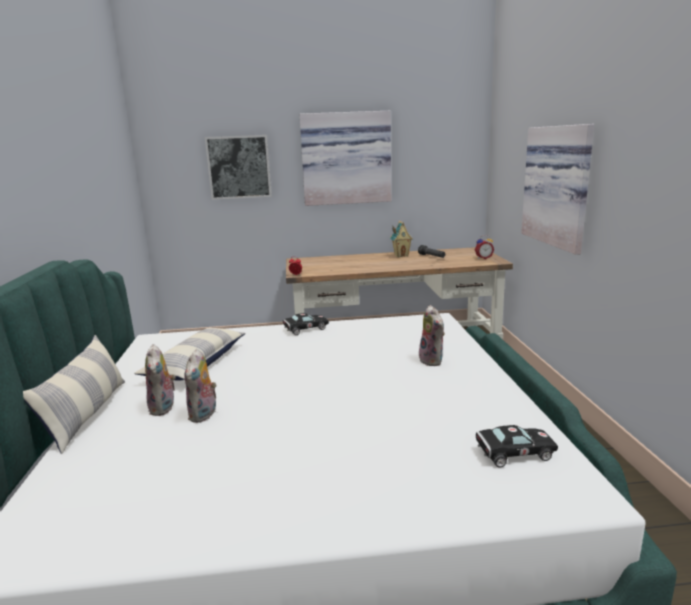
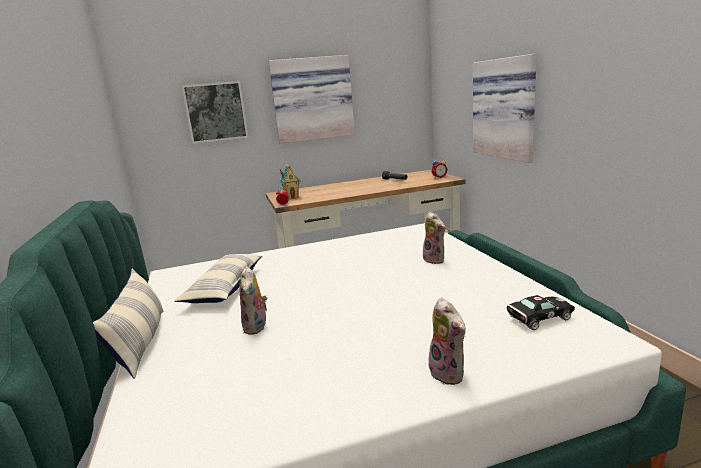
camera: 10 degrees left, 0 degrees up
(164, 408) = (215, 327): plush toy -> plush toy (449, 373)
(304, 329) = (309, 249): black toy car -> none
(401, 255) = (368, 181): toy house -> toy house (292, 197)

